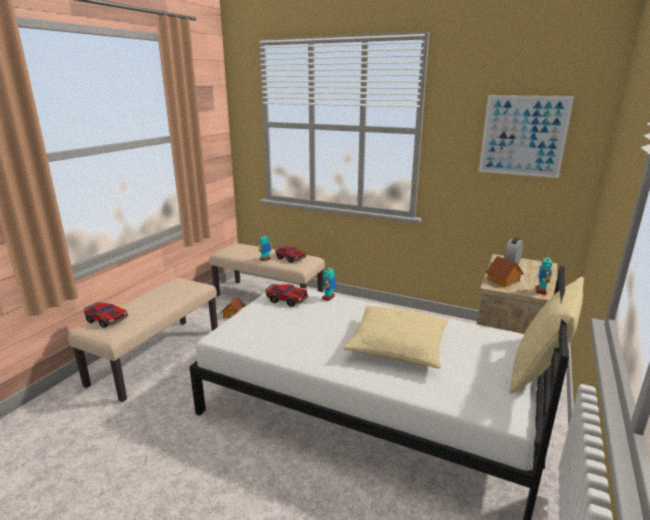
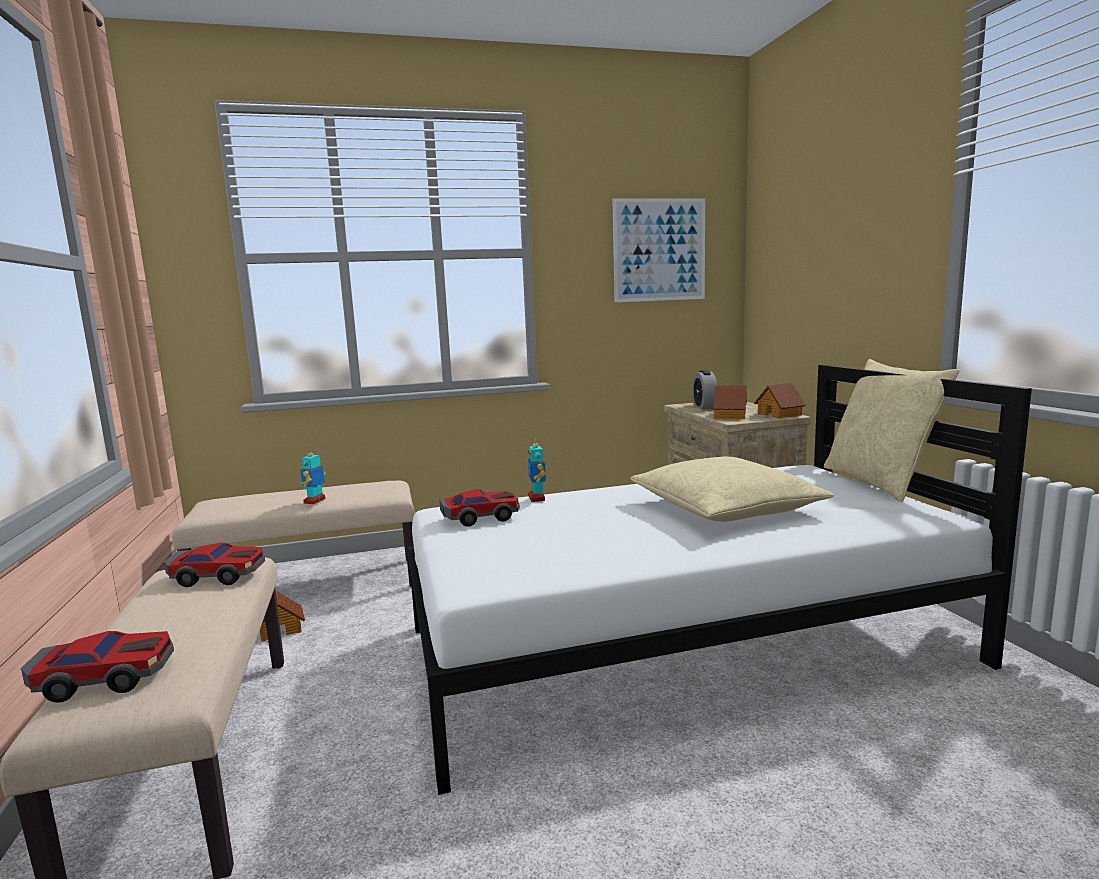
camera: 40 degrees left, 10 degrees down
(290, 258) = (359, 489): toy car -> toy car (218, 575)
(541, 291) = (780, 414): toy robot -> toy house

